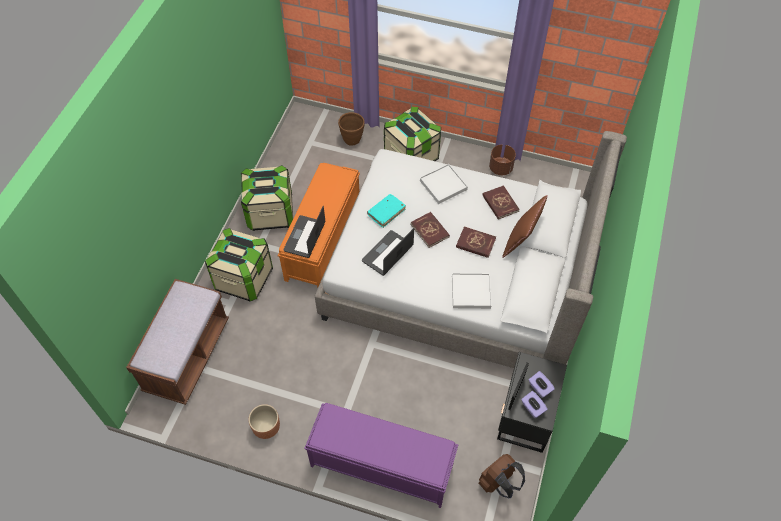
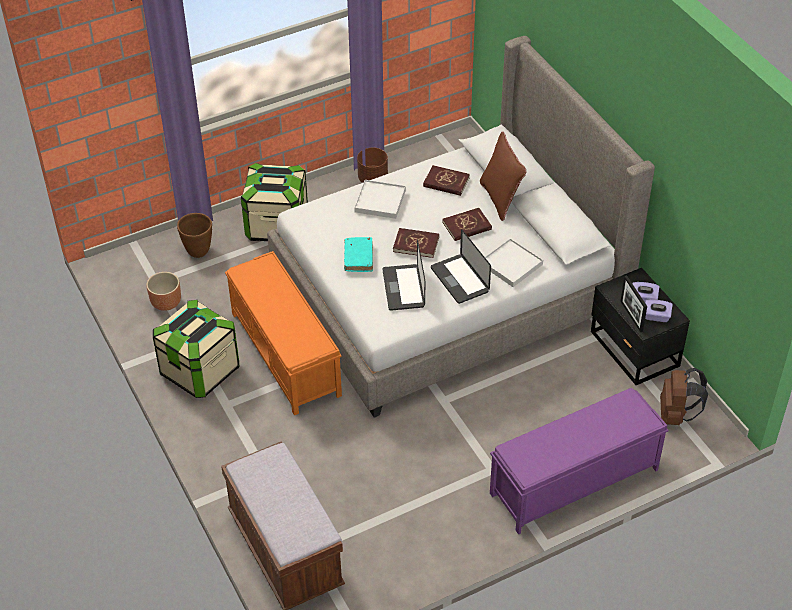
camera: 45 degrees left, 10 degrees down
(243, 278) = (251, 444): storage box -> none
(267, 428) = (441, 540): brown planter -> brown planter (166, 303)
(304, 237) = (299, 339): laptop -> laptop (459, 280)

